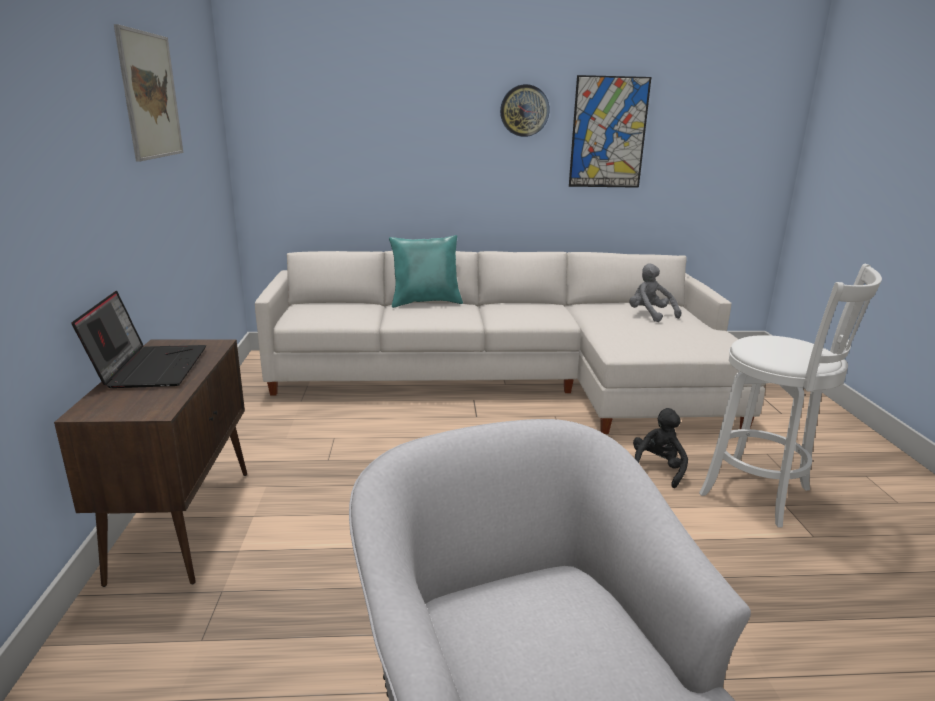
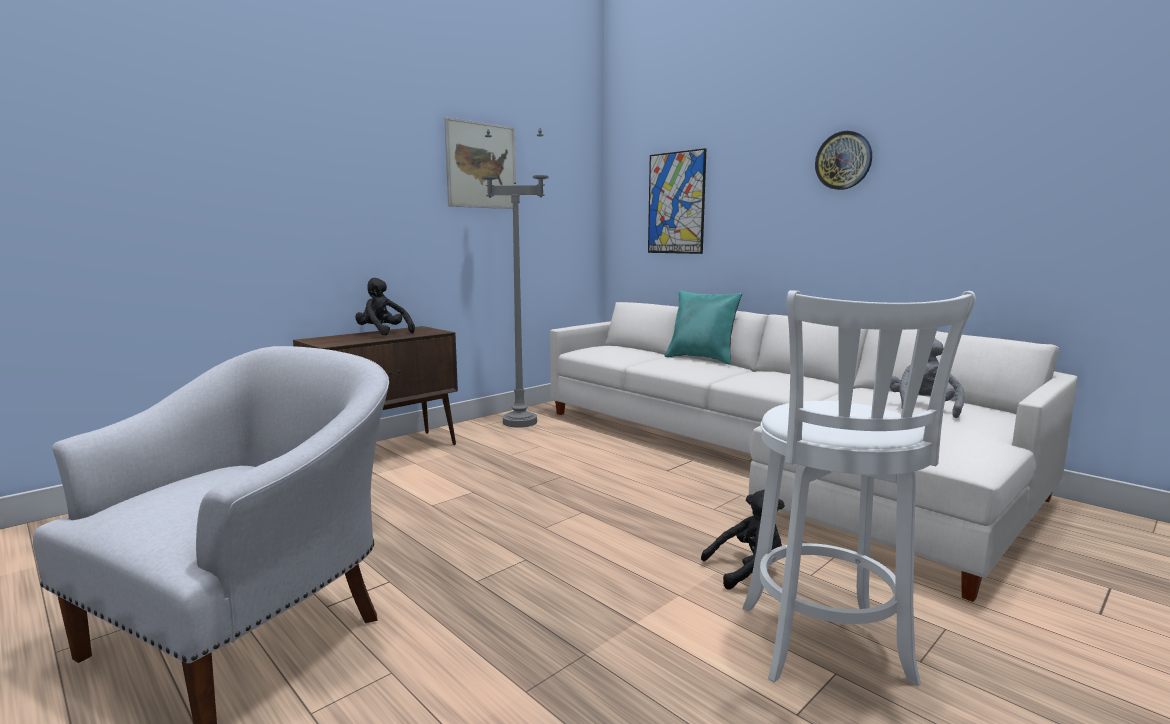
camera: 50 degrees right, 10 degrees down
(150, 367) = (383, 333): laptop -> black plush toy
(254, 419) = (520, 422): none -> grey floor lamp
(608, 133) = (952, 177): picture -> picture (676, 203)

